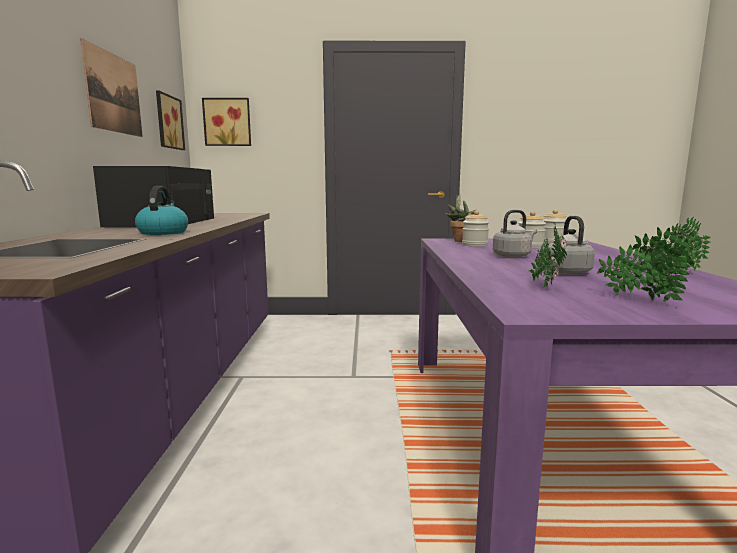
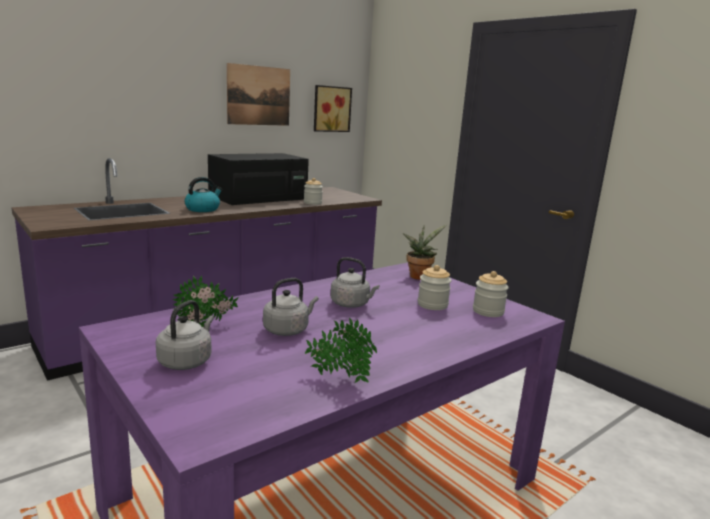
camera: 50 degrees right, 5 degrees up
(227, 122) = (391, 107): picture -> none
(474, 245) = (398, 284): jar -> jar (312, 203)
(640, 299) = (186, 361): potted plant -> grey kettle

